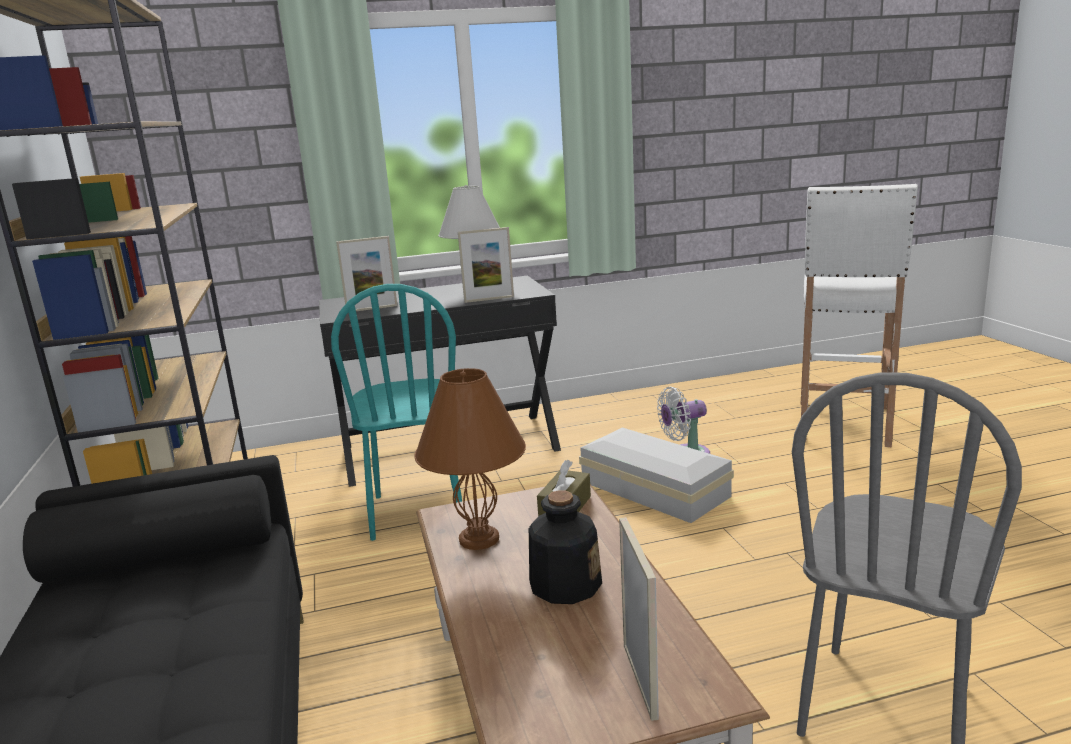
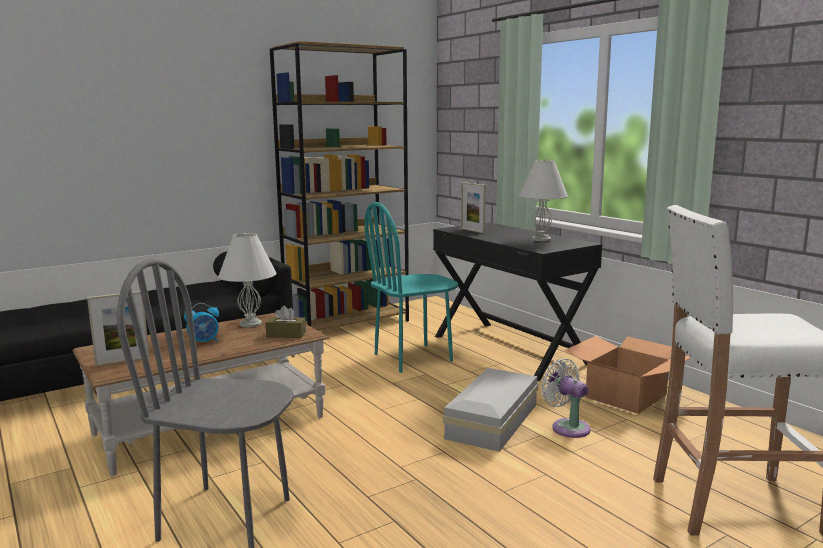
camera: 70 degrees right, 5 degrees down
(480, 538) = (251, 324): brown table lamp -> white table lamp
(489, 299) = (514, 244): picture frame -> none
(564, 584) = (204, 342): bottle -> alarm clock
(624, 417) = (625, 395): none -> cardboard box

